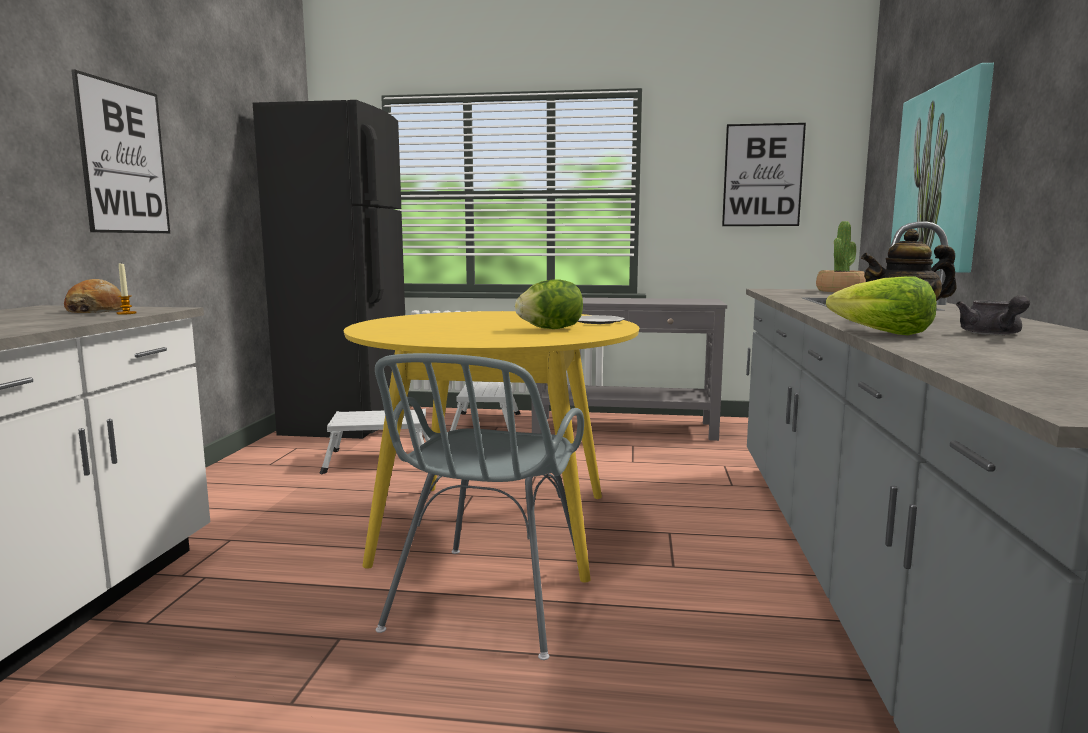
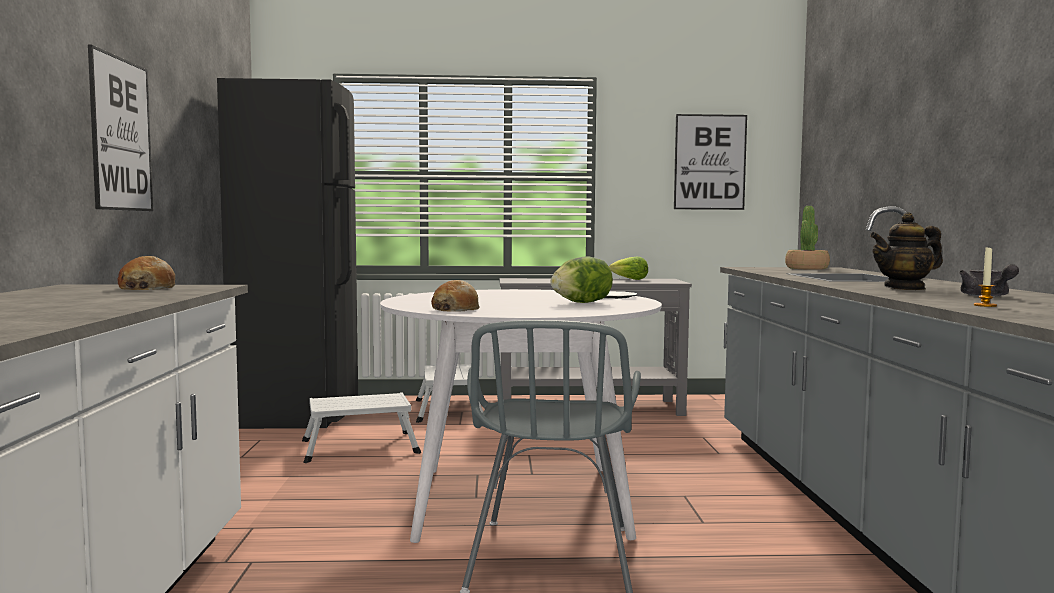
camera: 10 degrees left, 5 degrees down
(126, 313) = (189, 290): candle -> candle (985, 305)
(404, 335) = (456, 309): none -> bread
(496, 528) = (520, 501): yellow dining table -> white dining table
(880, 333) = (904, 296): lettuce -> lettuce (629, 279)
(940, 179) = (884, 169): picture -> none

